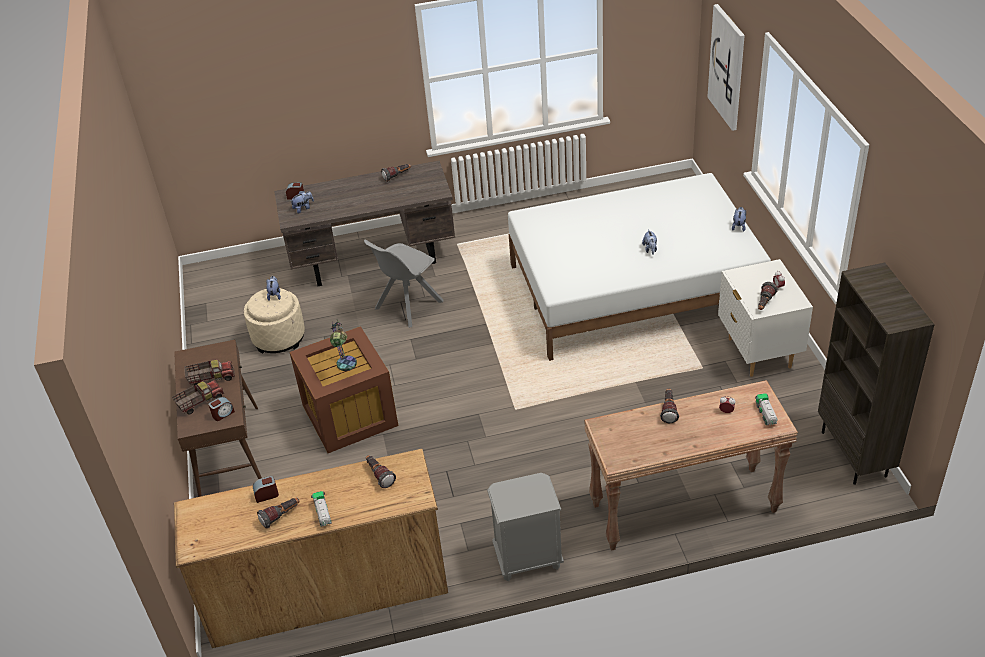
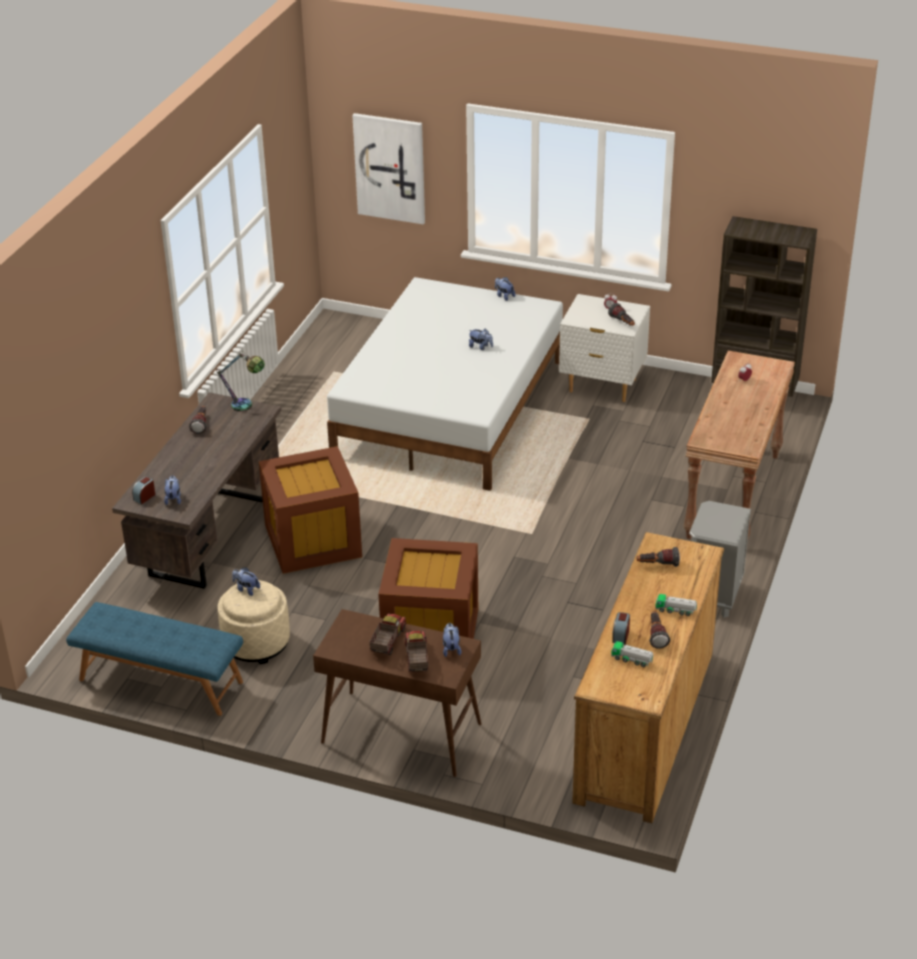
camera: 60 degrees left, 5 degrees down
(212, 317) = (160, 681): none -> blue bench
(223, 414) = (451, 648): alarm clock -> plush toy
(346, 368) = (440, 569): table lamp -> table lamp (246, 407)
(407, 306) = (312, 542): grey chair -> brown storage box
(668, 410) = (717, 404): flashlight -> none
(766, 415) = (764, 366): toy truck -> toy truck (632, 660)

